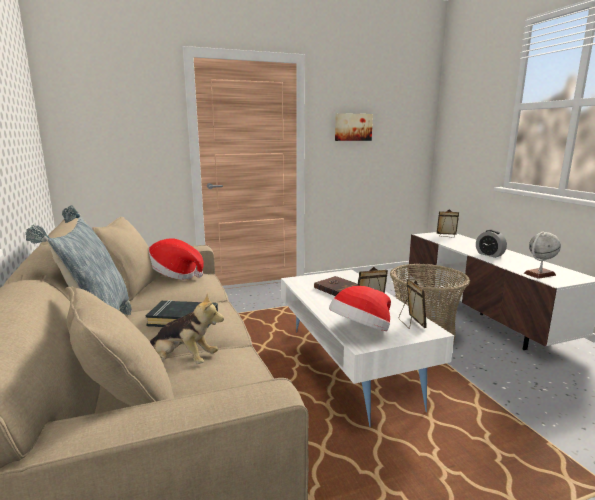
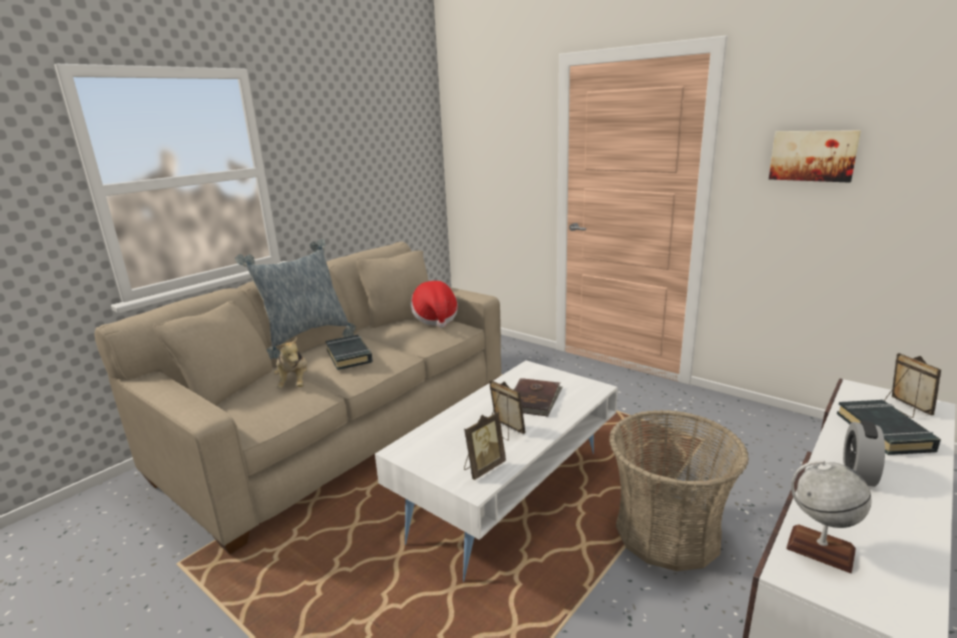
camera: 60 degrees right, 5 degrees up
(360, 331) = (430, 442): hat -> none
(461, 243) = (884, 432): none -> black book

